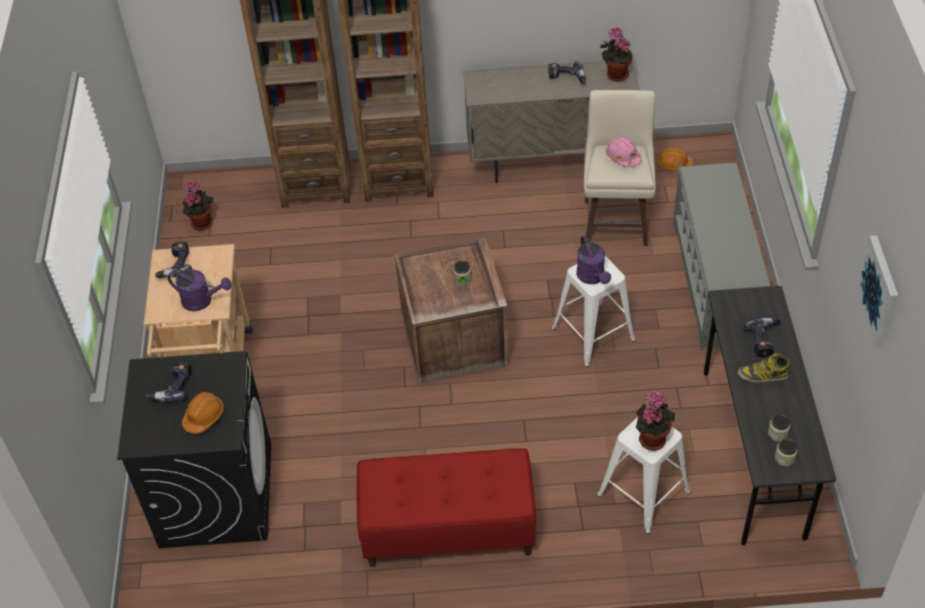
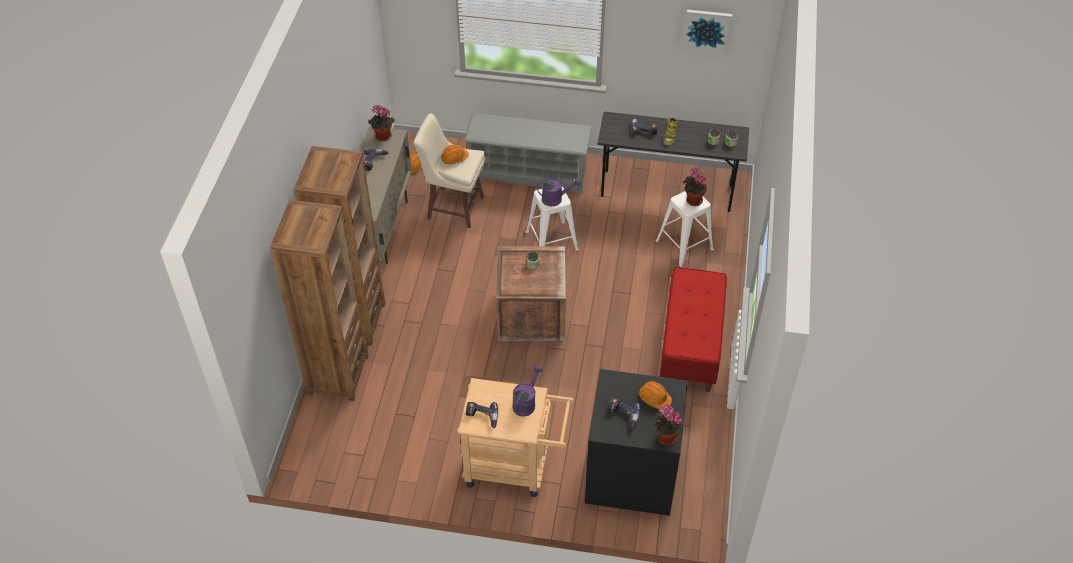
camera: 80 degrees left, 0 degrees up
(201, 222) = (346, 459): potted plant -> potted plant (665, 438)
(623, 157) = (454, 158): pink hard hat -> orange hard hat

